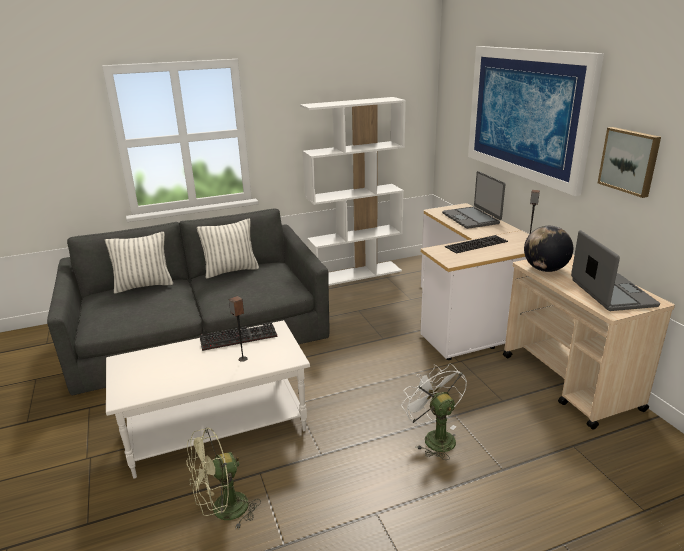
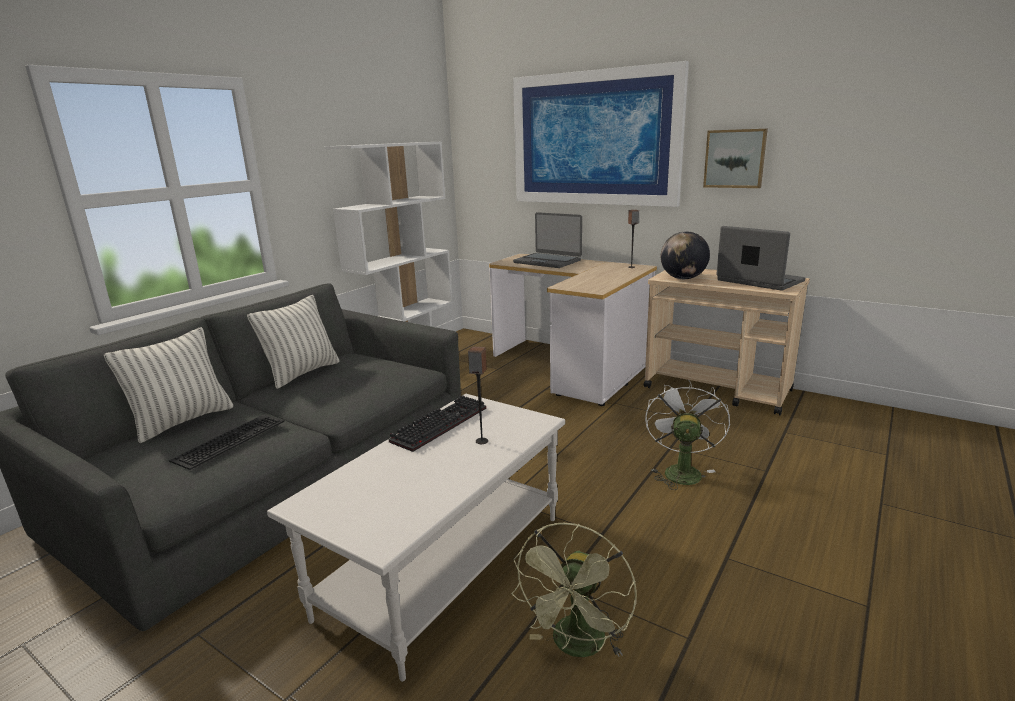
camera: 35 degrees left, 5 degrees down
(434, 437) = (681, 471): white fan -> white fan turned 75 degrees clockwise
(476, 243) = (590, 275): keyboard -> keyboard (229, 439)

